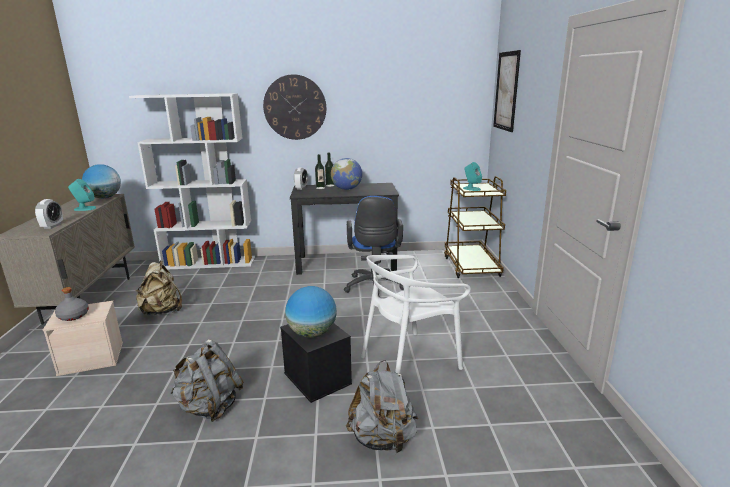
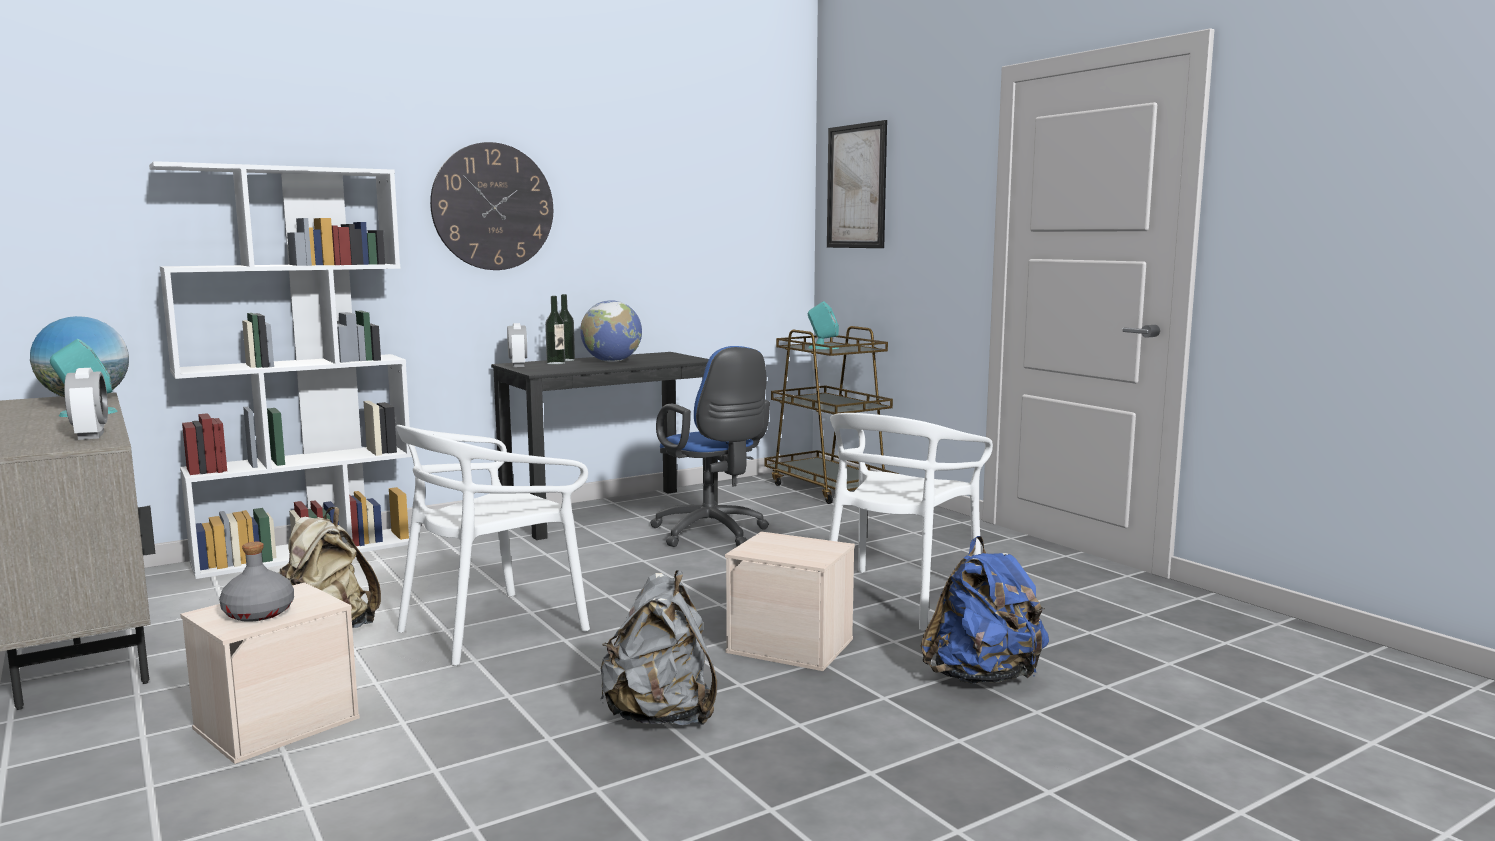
camera: 30 degrees left, 10 degrees down
(216, 326) = (492, 628): none -> white chair
(312, 333) = (793, 551): globe -> none
(318, 378) = (792, 645): black storage box -> beige storage box
(383, 439) = (983, 678): grey backpack -> blue backpack

